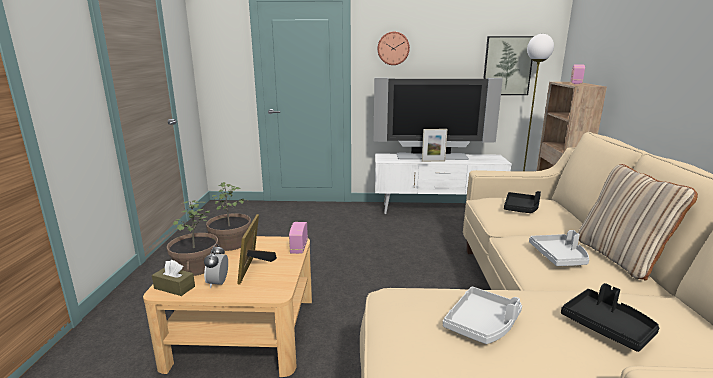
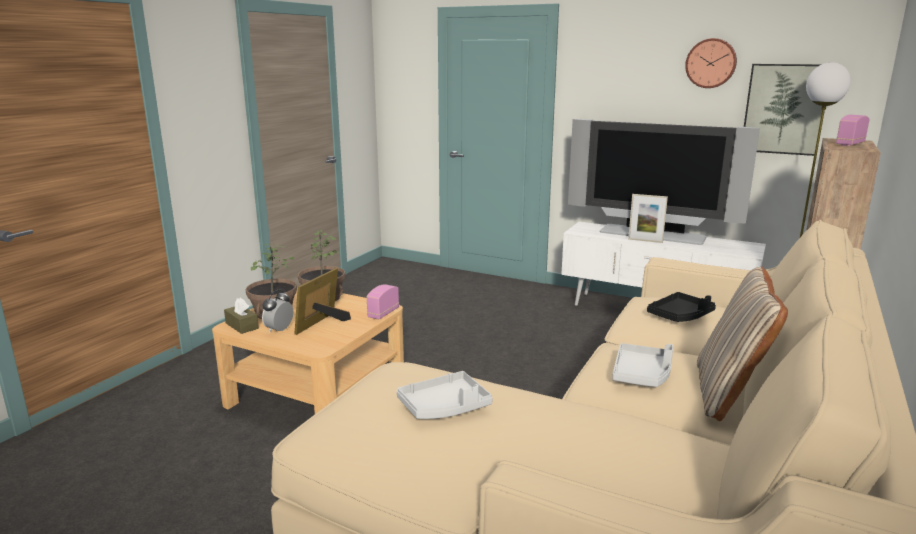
camera: 25 degrees right, 0 degrees up
(393, 48) = (611, 79): wall clock -> wall clock (711, 63)
(607, 327) = (574, 442): black tray -> none

